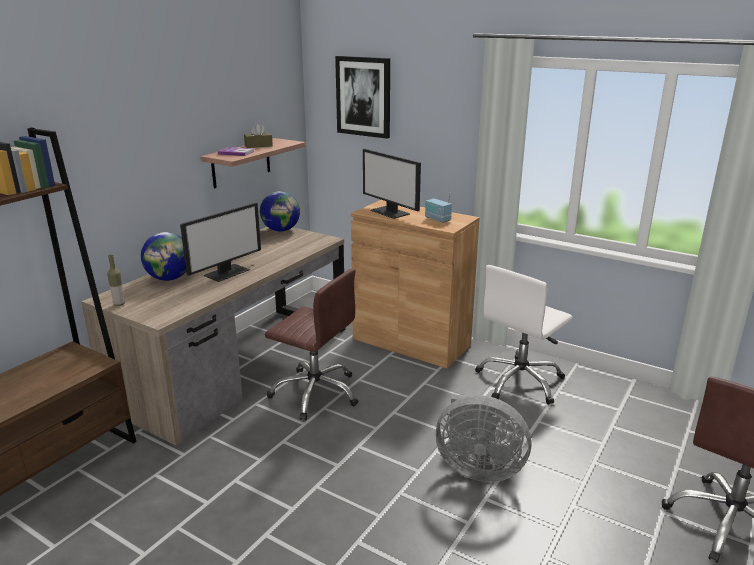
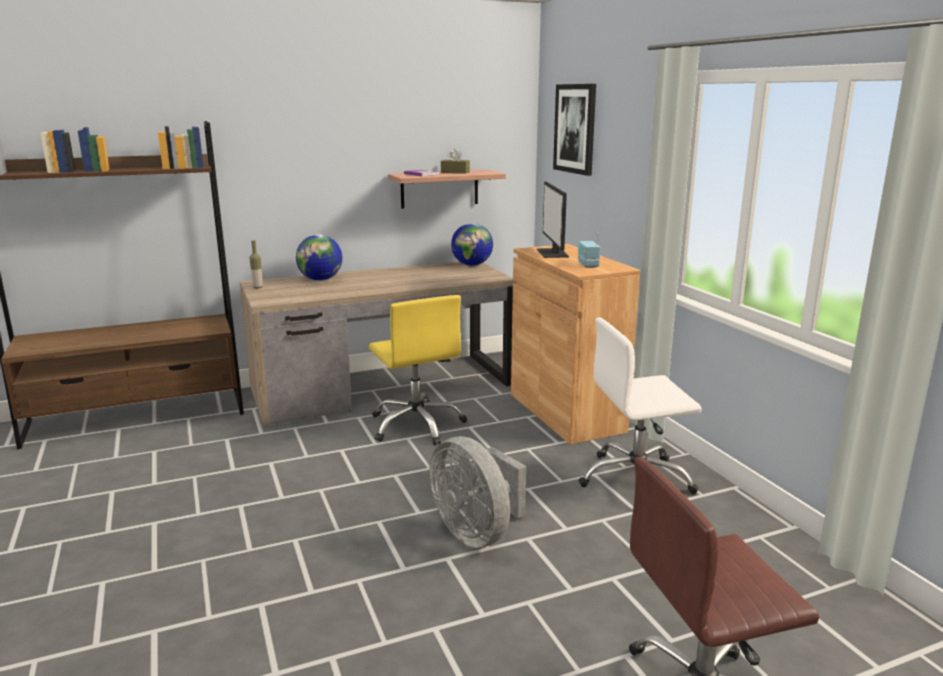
camera: 35 degrees right, 5 degrees down
(226, 272) = (368, 284): monitor -> none
(316, 393) = (417, 425): brown office chair -> yellow office chair

